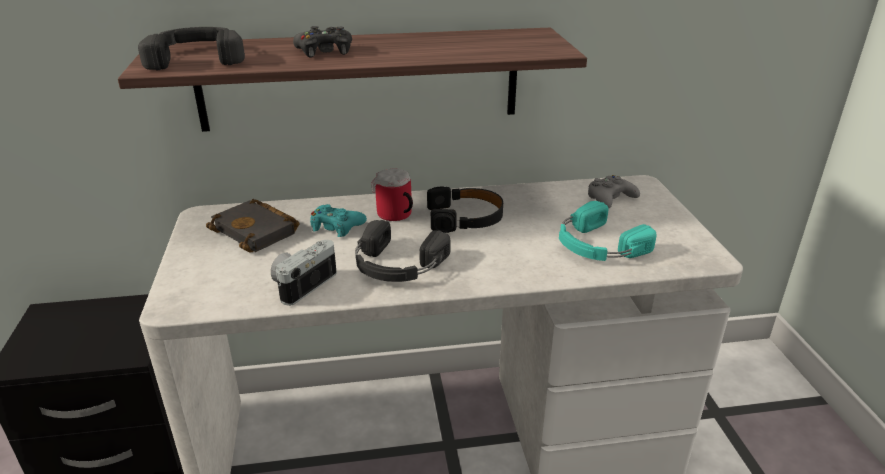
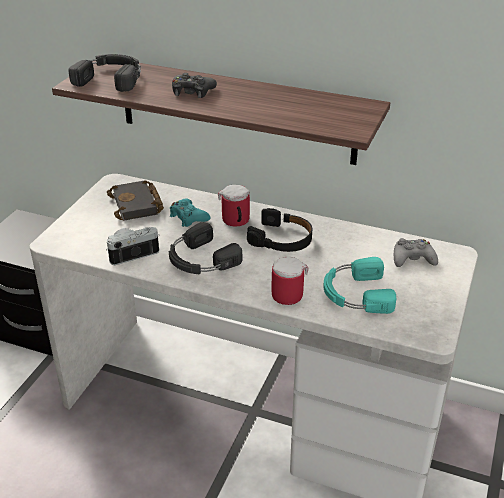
camera: 30 degrees right, 5 degrees up
(528, 267) = (286, 292): none -> mug

